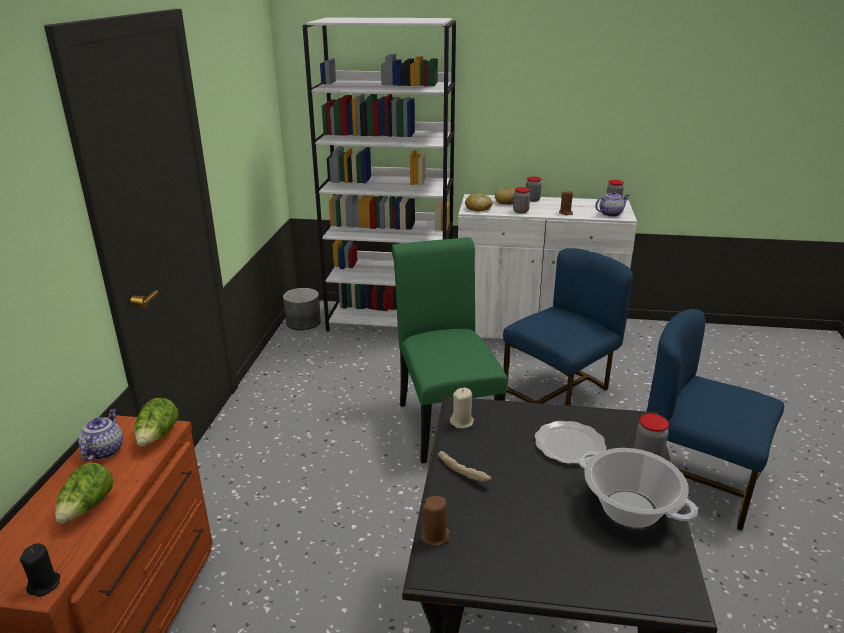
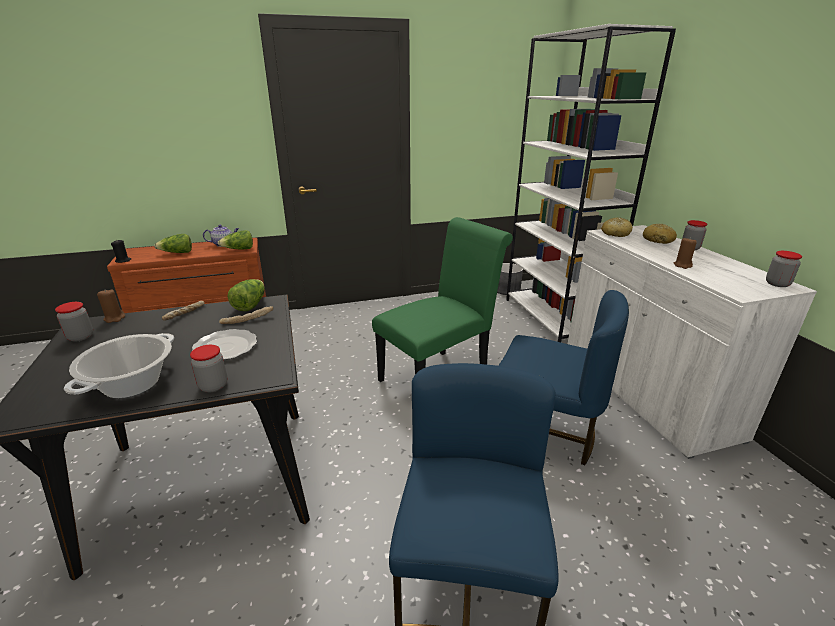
camera: 65 degrees right, 0 degrees up
(462, 422) = (250, 304): beige candle -> lettuce
(505, 427) = (247, 320): none -> bread
(520, 211) = (642, 248): jar -> jar (80, 337)
(611, 214) = (734, 286): teapot -> none

